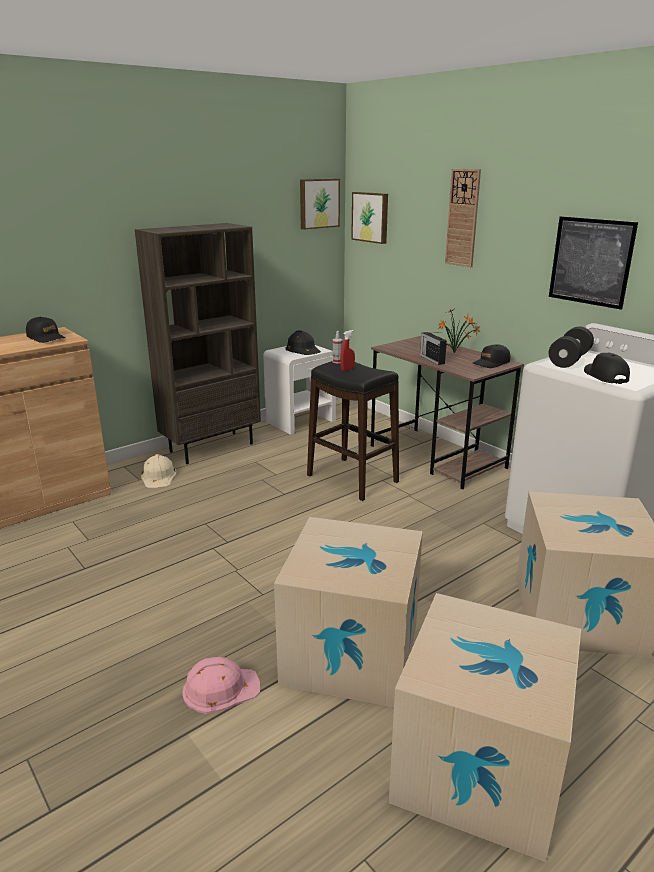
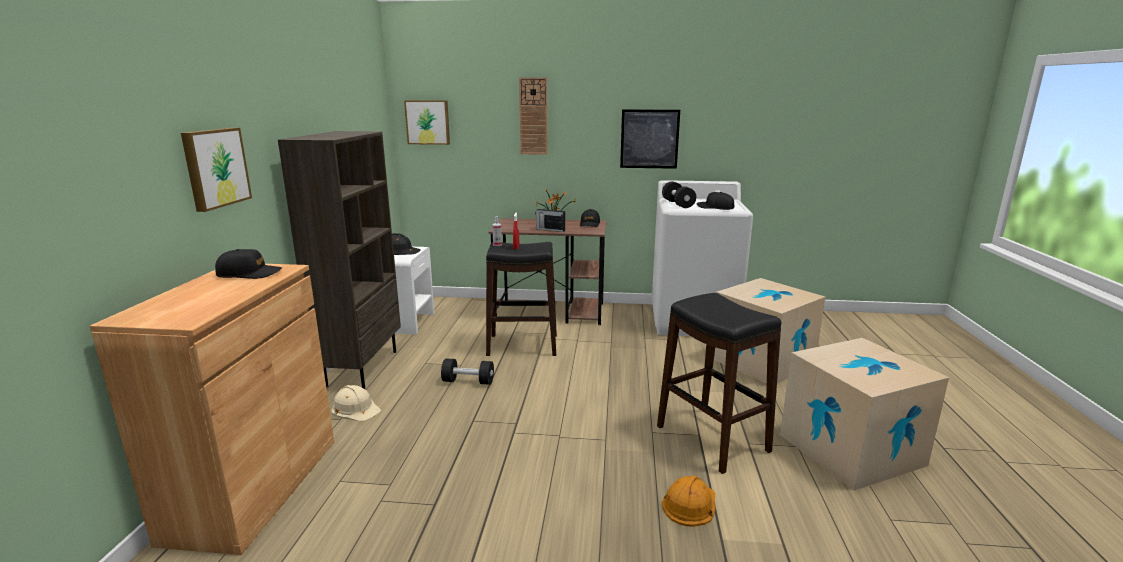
camera: 45 degrees left, 5 degrees down
(220, 688) = (689, 504): pink hard hat -> orange hard hat
(256, 491) = (468, 381): none -> black dumbbell
(318, 203) = (378, 111): picture -> picture (214, 168)
(351, 653) = (712, 438): cardboard box -> black stool

